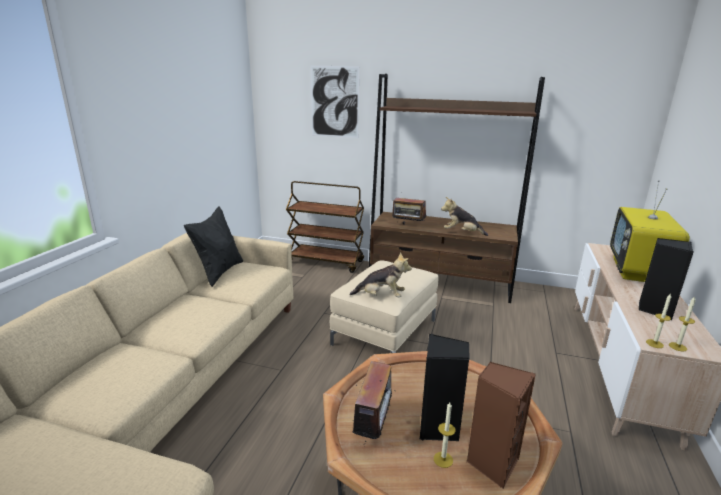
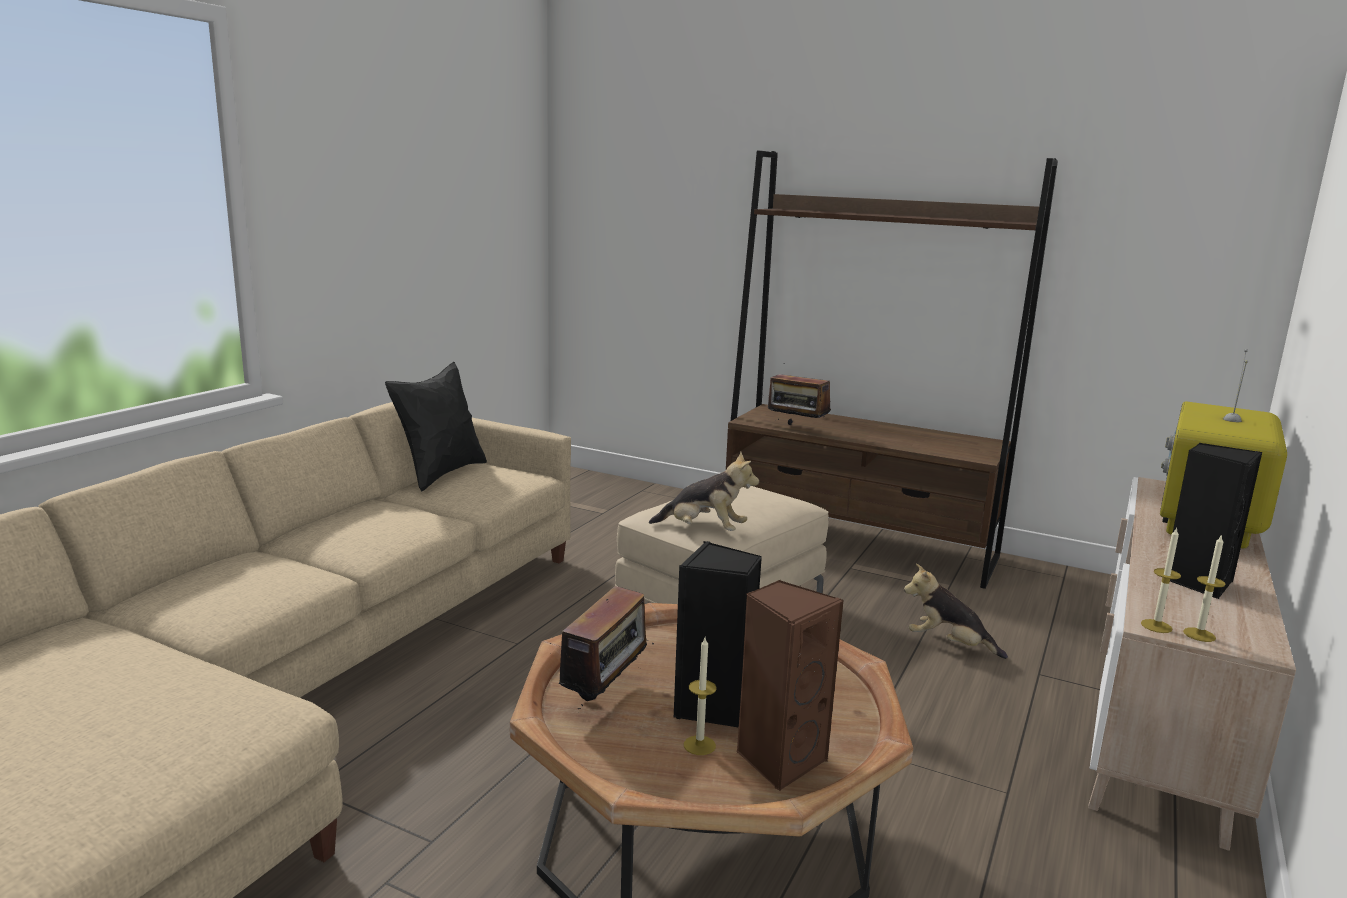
camera: 10 degrees right, 5 degrees down
(326, 262) = (654, 494): brown cart -> none
(334, 102) = (685, 201): picture -> none
(461, 233) = (893, 445): plush toy -> plush toy (949, 645)

